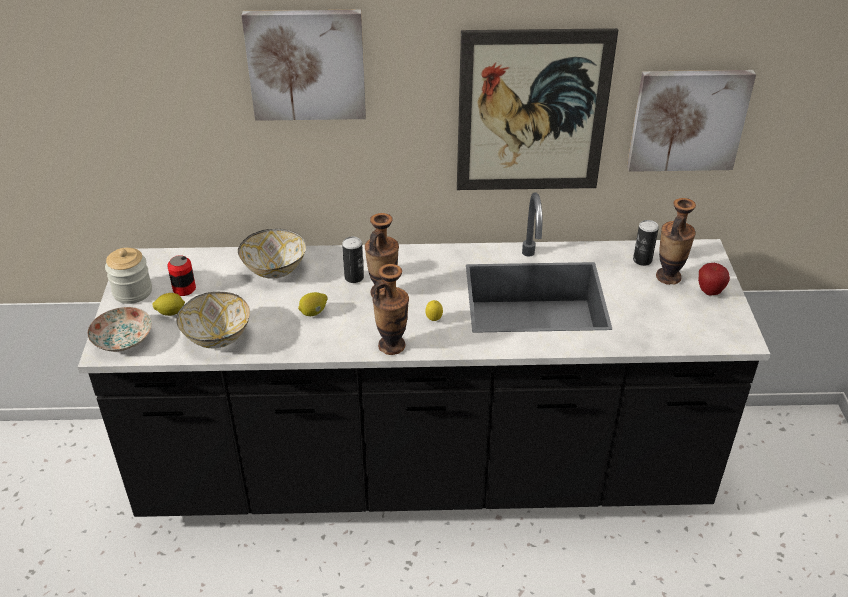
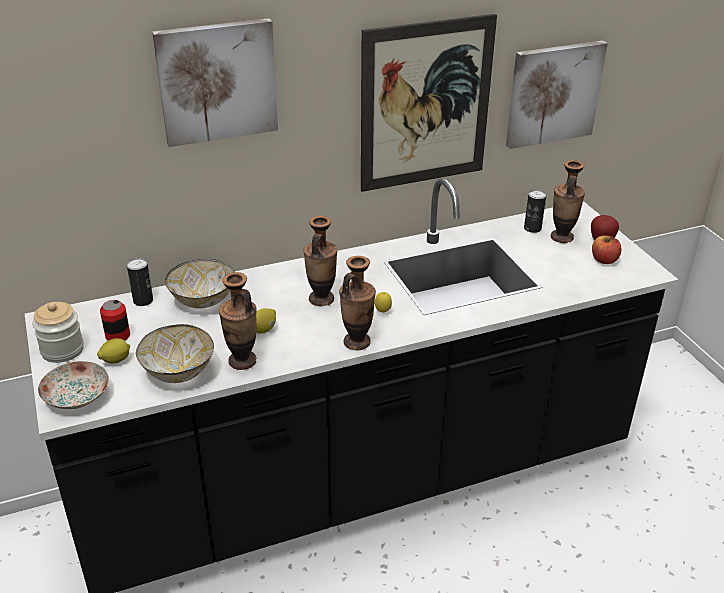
camera: 20 degrees left, 5 degrees down
(277, 340) = (242, 361): none -> vase
(354, 277) = (285, 291): can -> can (143, 301)
(699, 313) = (604, 260): none -> apple

